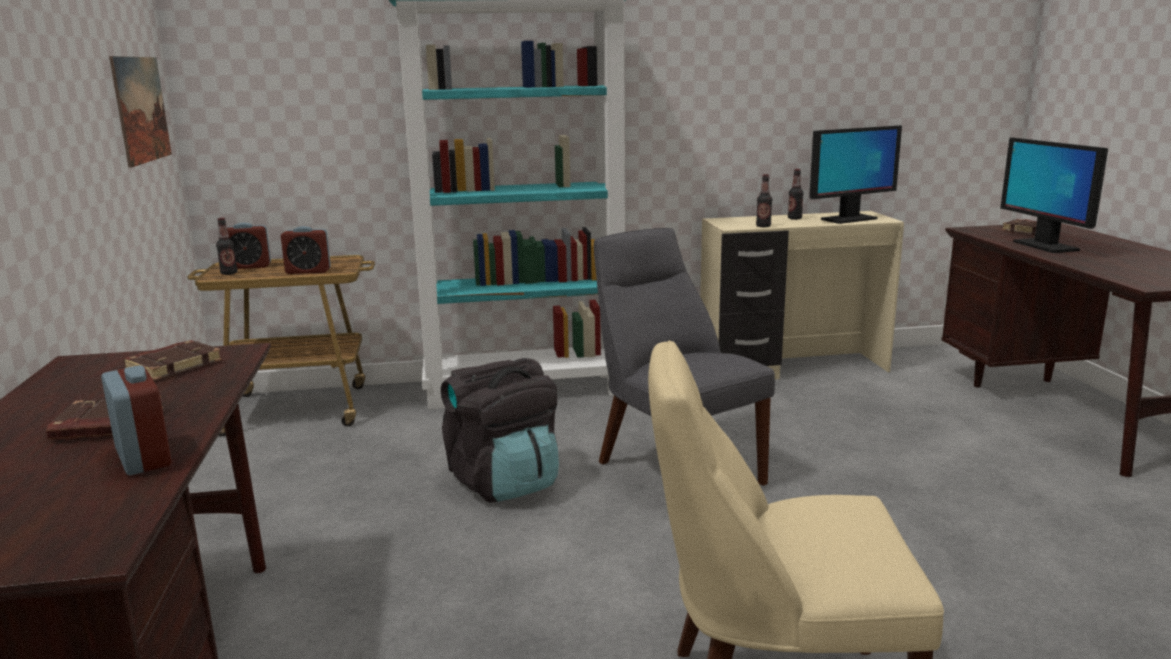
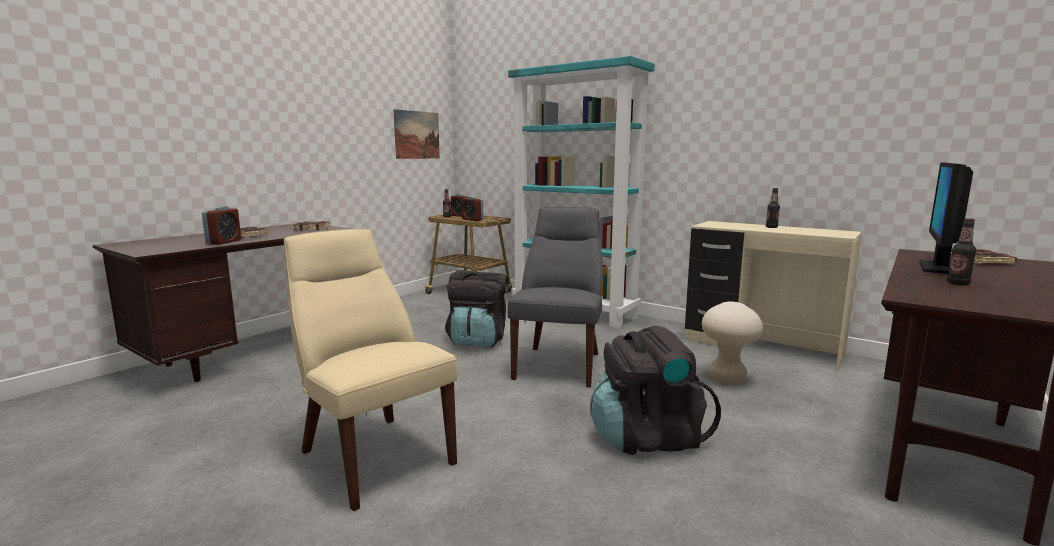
camera: 45 degrees right, 5 degrees down
(763, 226) = (728, 227): bottle -> bottle (958, 283)
(843, 417) = (727, 379): none -> beige stool
(848, 219) = (812, 232): monitor -> none
(925, 513) = (647, 438): none -> black backpack

